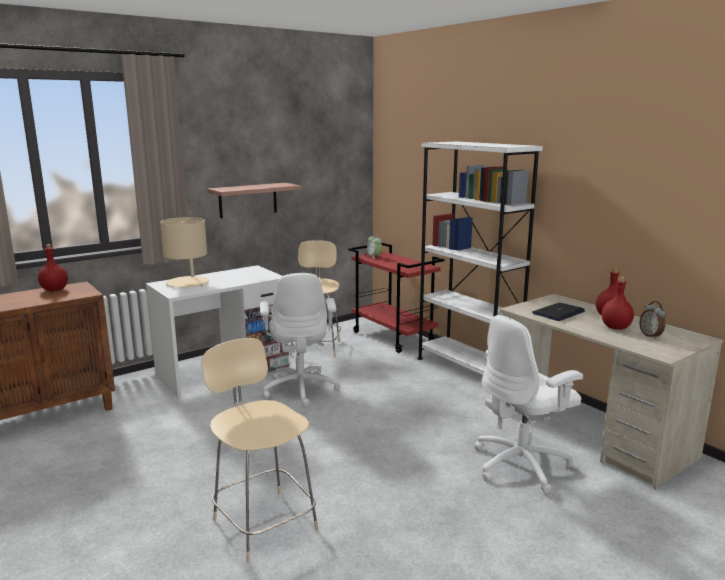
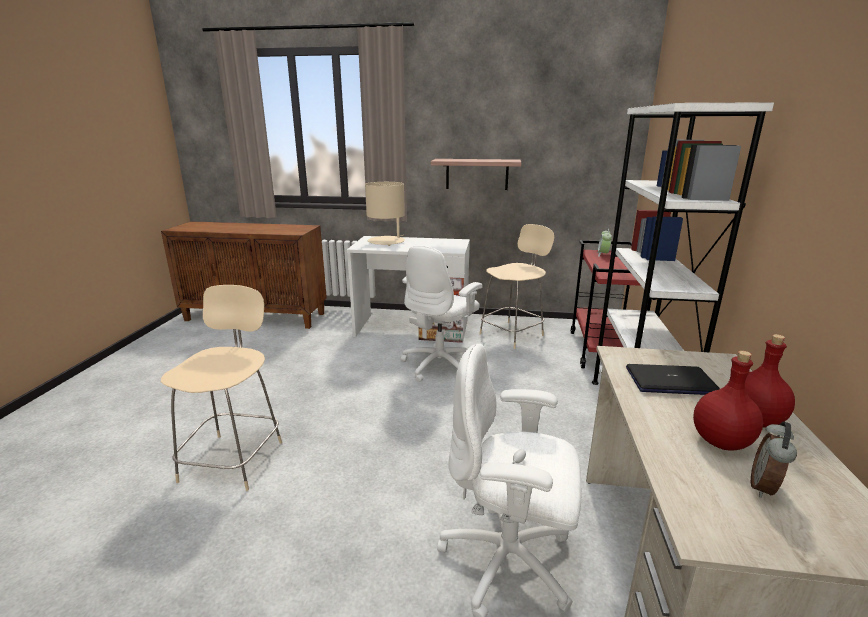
camera: 45 degrees right, 5 degrees up
(54, 289) = (290, 226): red bottle -> none

